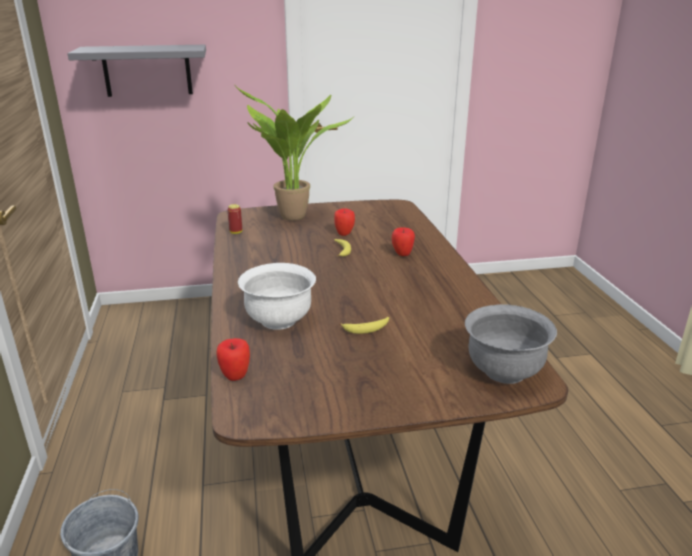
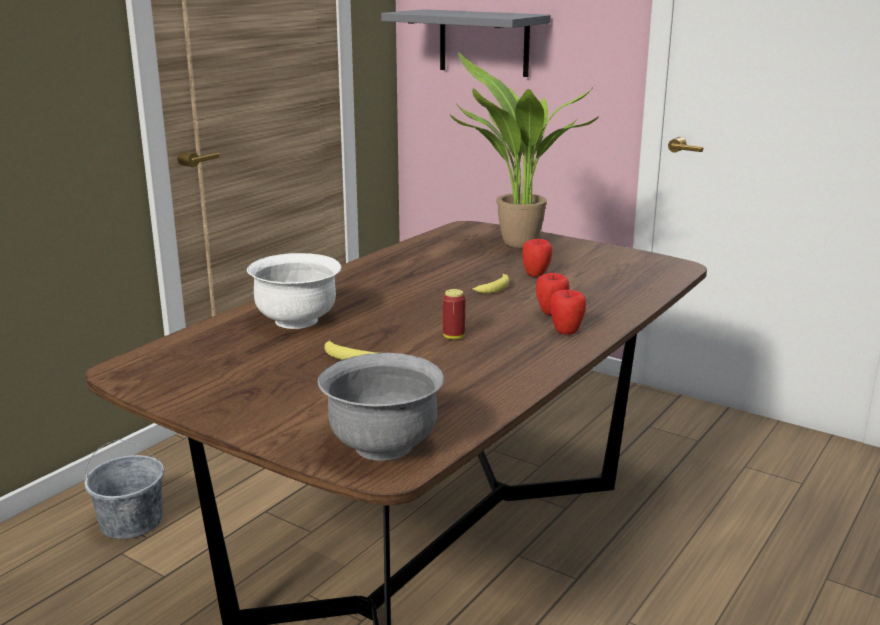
camera: 45 degrees right, 5 degrees down
(235, 376) = (177, 343): apple -> apple (566, 331)
(236, 232) = (431, 241): can -> can (454, 337)

